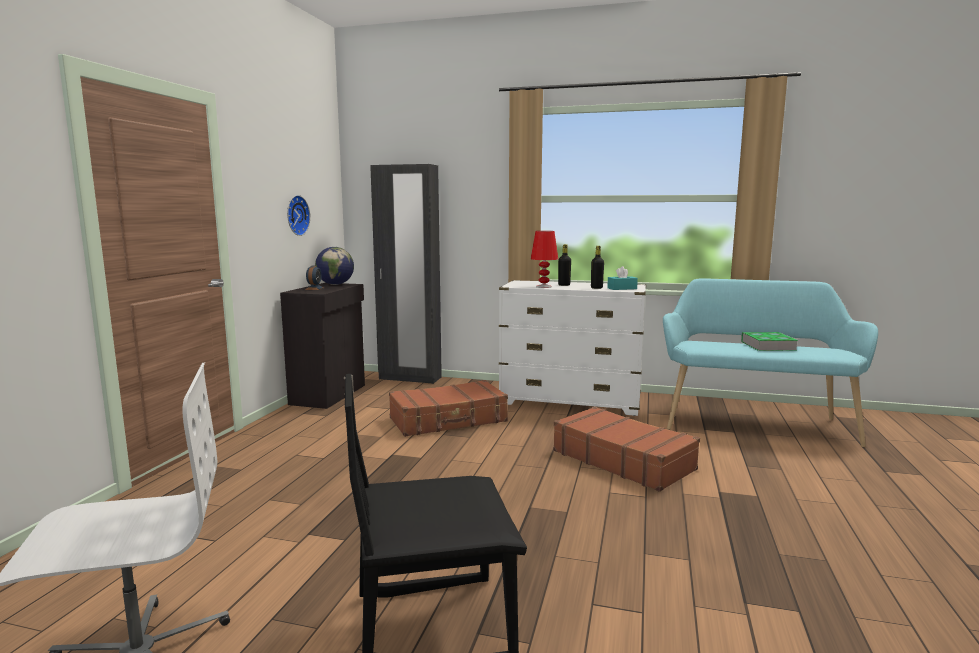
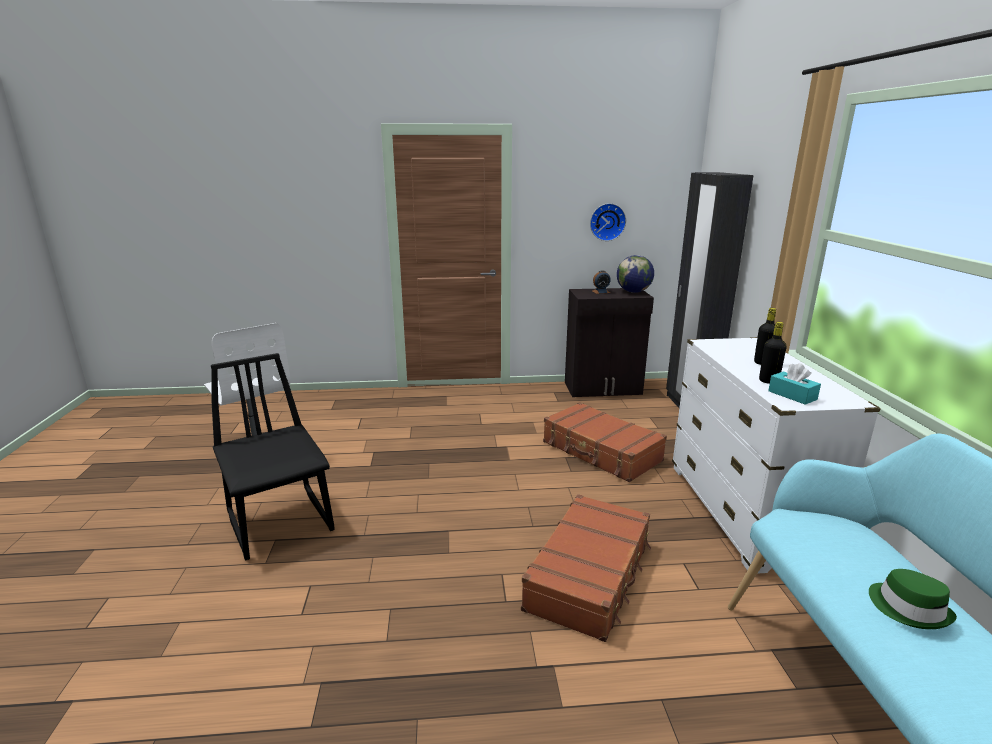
camera: 70 degrees right, 10 degrees up
(544, 287) = (727, 356): red table lamp -> none
(768, 346) = (909, 608): book -> green hat

